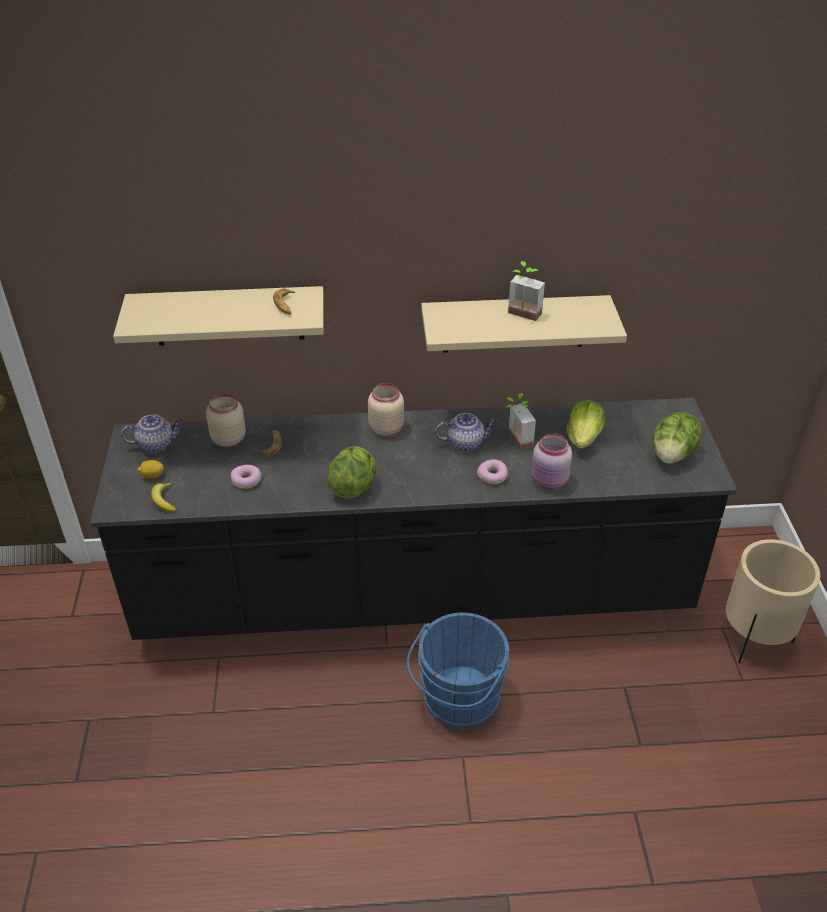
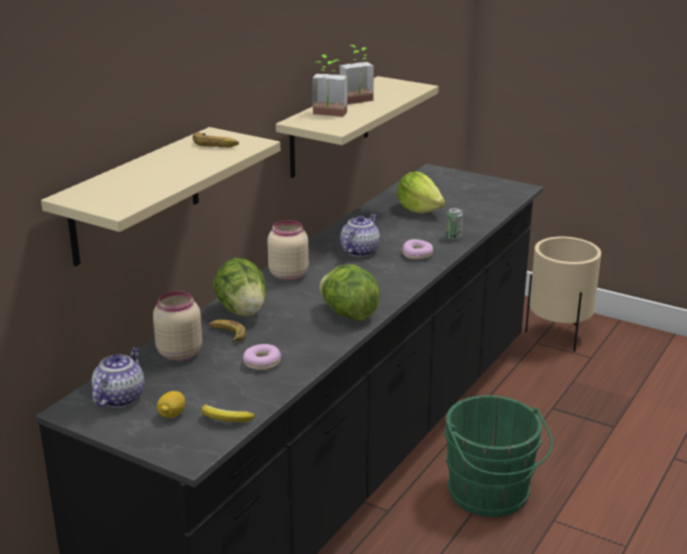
camera: 55 degrees left, 15 degrees down
(458, 700) = (490, 496): blue bucket -> green bucket
(515, 441) = (385, 233): potted plant -> potted plant (328, 115)
(549, 481) = (453, 237): pink jar -> can
(672, 455) = (480, 190): lettuce -> lettuce (242, 311)

